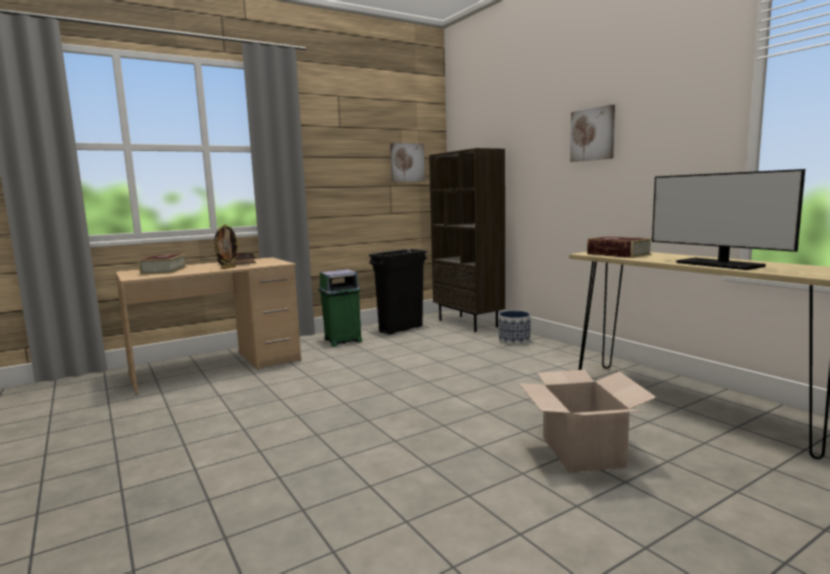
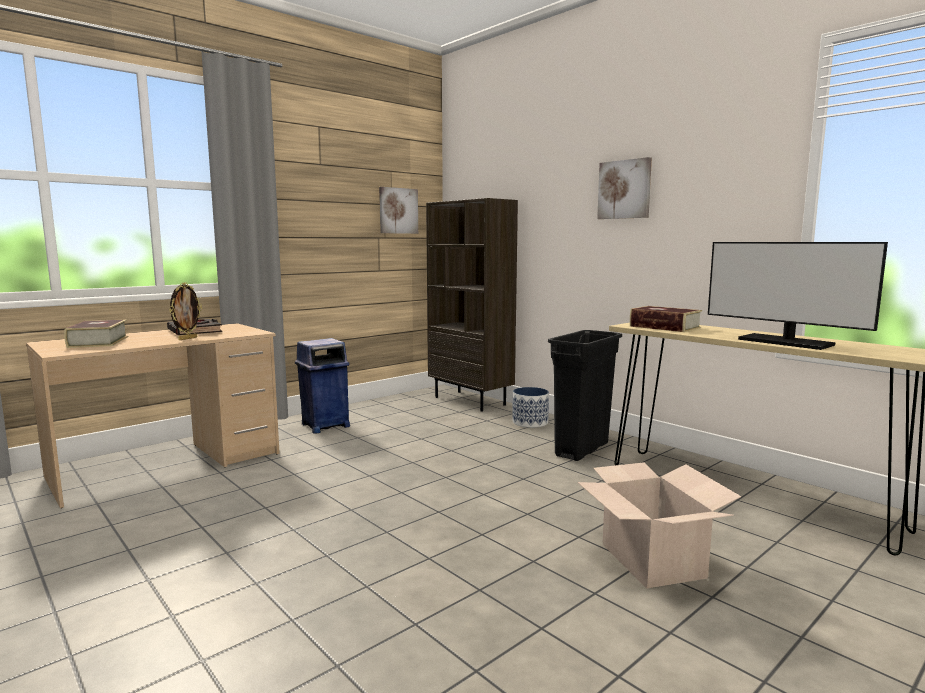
camera: 10 degrees left, 0 degrees up
(342, 341) = (324, 425): green trash can -> blue trash can
(401, 329) = (393, 409): black trash can -> black trash can (581, 450)

